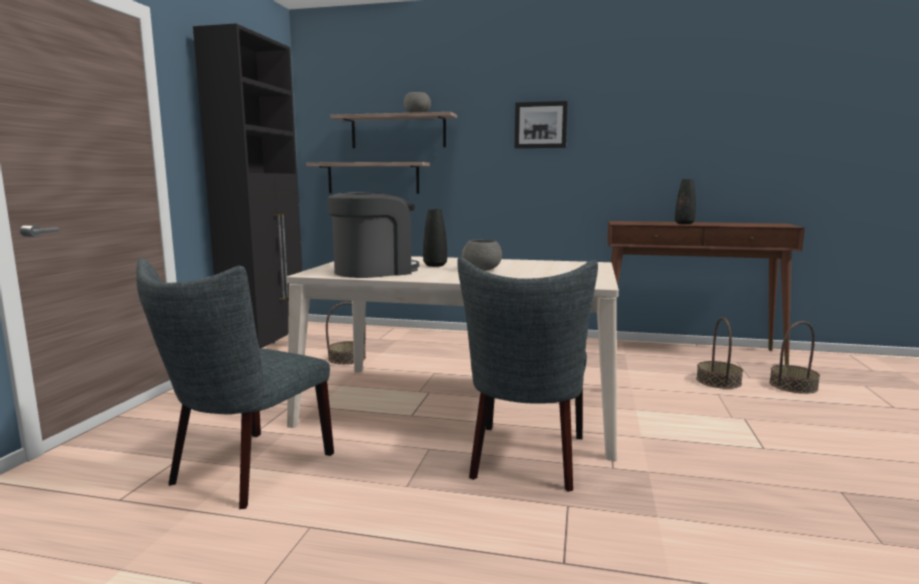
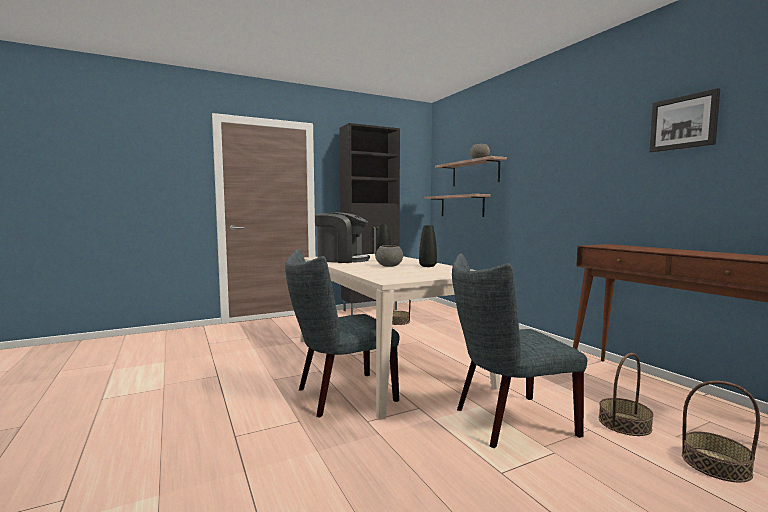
camera: 50 degrees right, 5 degrees down
(245, 472) = (250, 350): grey chair -> grey chair (507, 422)
(540, 125) = (560, 159): picture -> picture (683, 122)
(684, 223) = (660, 250): black vase -> black vase (427, 266)

